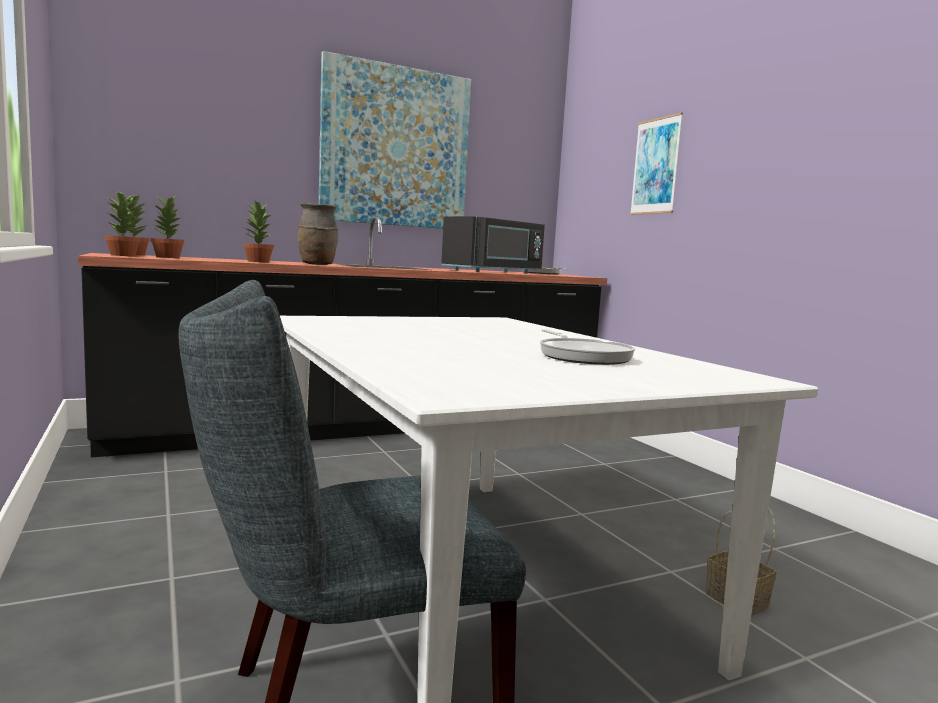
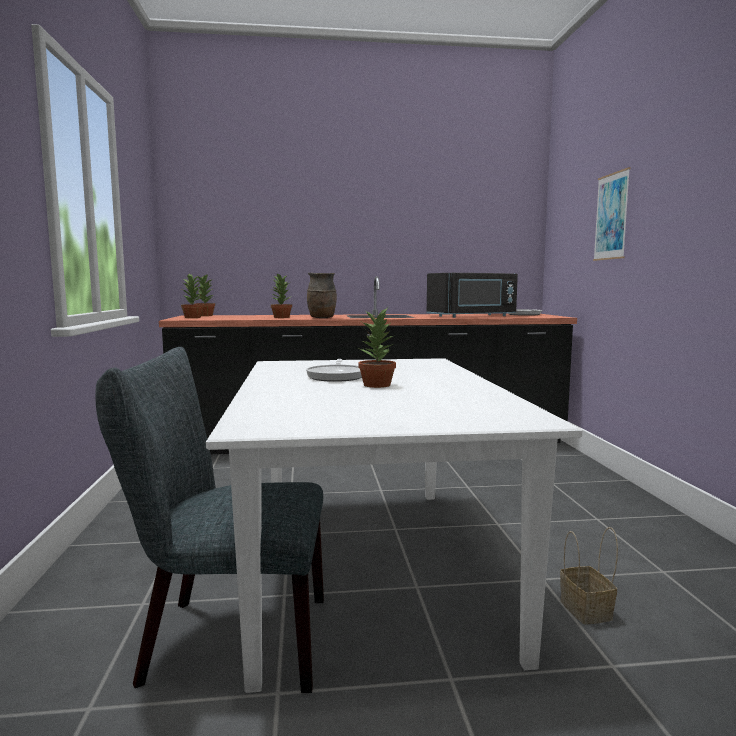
camera: 20 degrees right, 0 degrees up
(168, 257) = (222, 317): potted plant -> potted plant (377, 385)
(396, 147) = (395, 219): picture -> none
(582, 356) = (424, 397): frying pan -> frying pan (336, 376)

